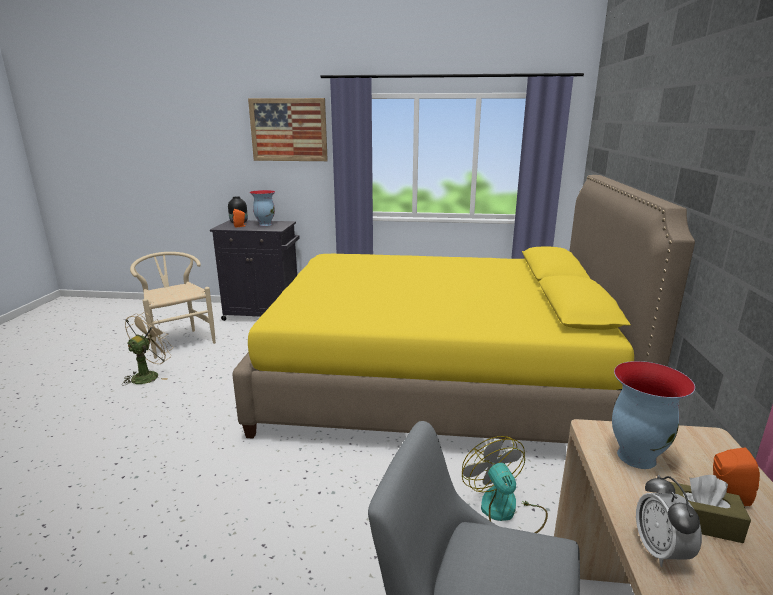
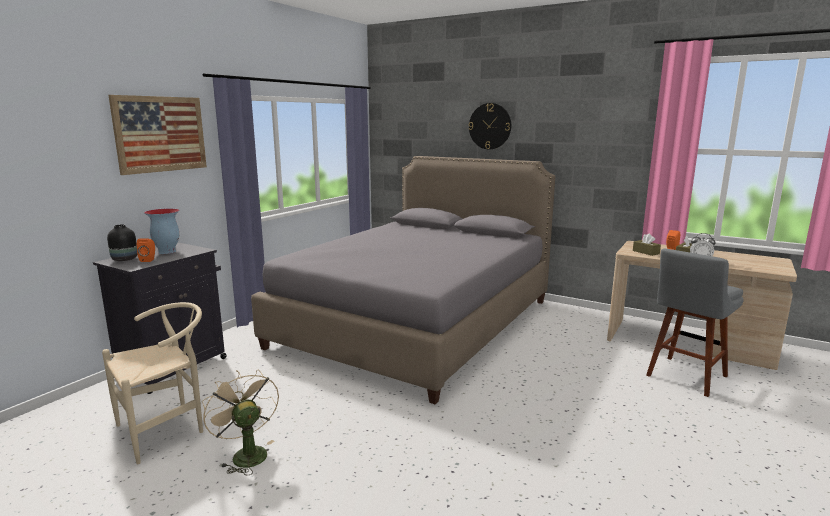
camera: 65 degrees left, 5 degrees down
(179, 341) = (167, 429): beige chair -> beige chair turned 150 degrees clockwise
(436, 380) = (417, 323): yellow bed -> grey bed
(505, 512) = (564, 338): fan -> none
(635, 456) = (645, 252): vase -> brown tissue box
(661, 133) = (490, 126): none -> wall clock

